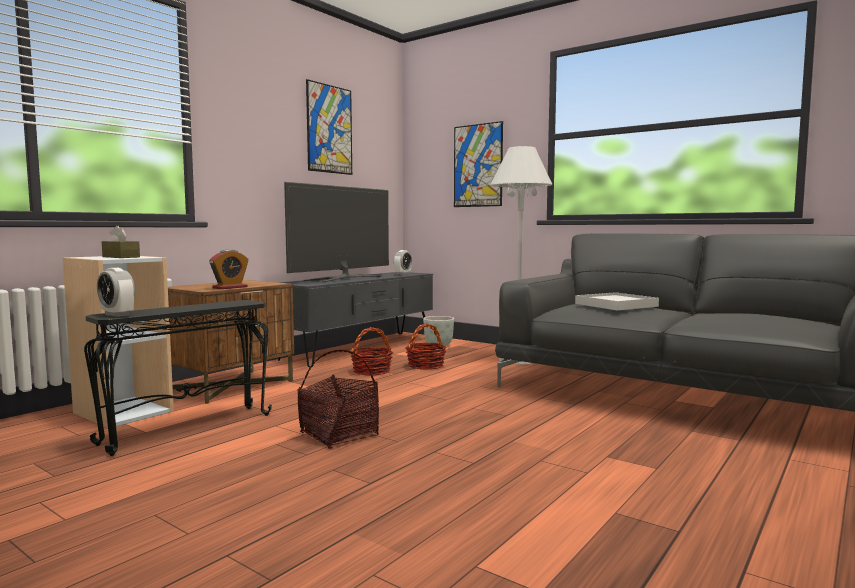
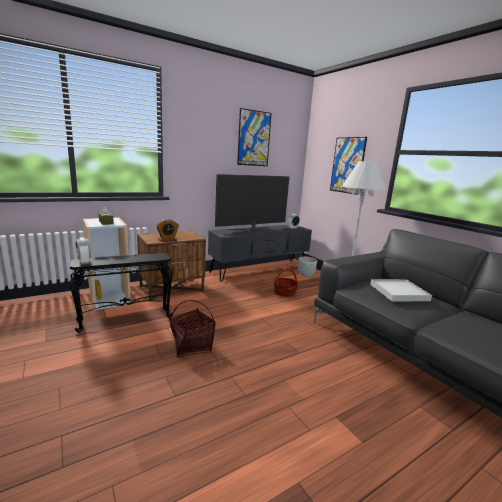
camera: 20 degrees right, 10 degrees up
(371, 371) = (250, 291): basket -> none

